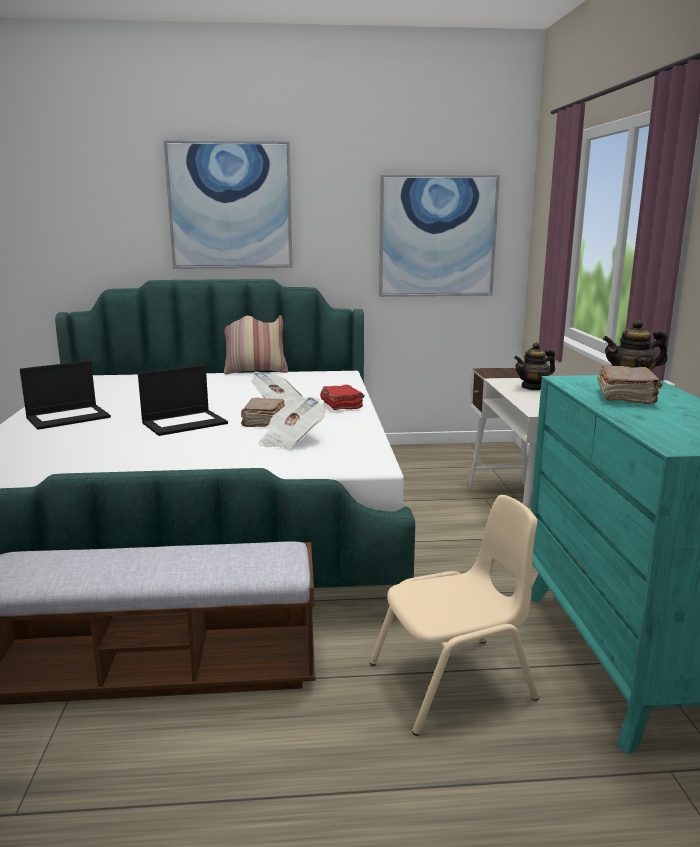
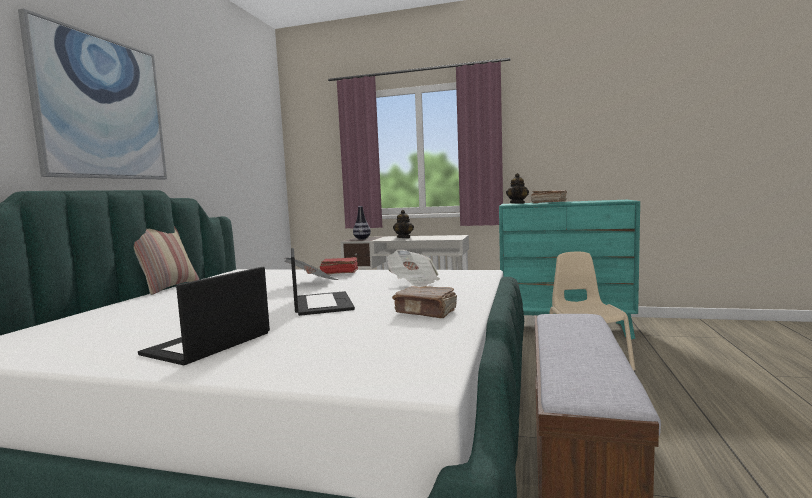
camera: 70 degrees left, 10 degrees down
(69, 417) = (207, 344): laptop -> laptop turned 135 degrees counterclockwise
(263, 421) = (352, 287): brown book -> brown book (426, 312)
(437, 236) = (247, 158): picture -> none
(503, 372) = (362, 239): none -> vase

